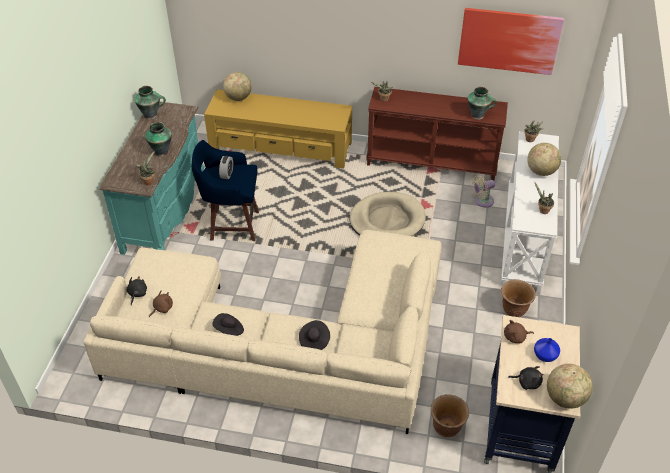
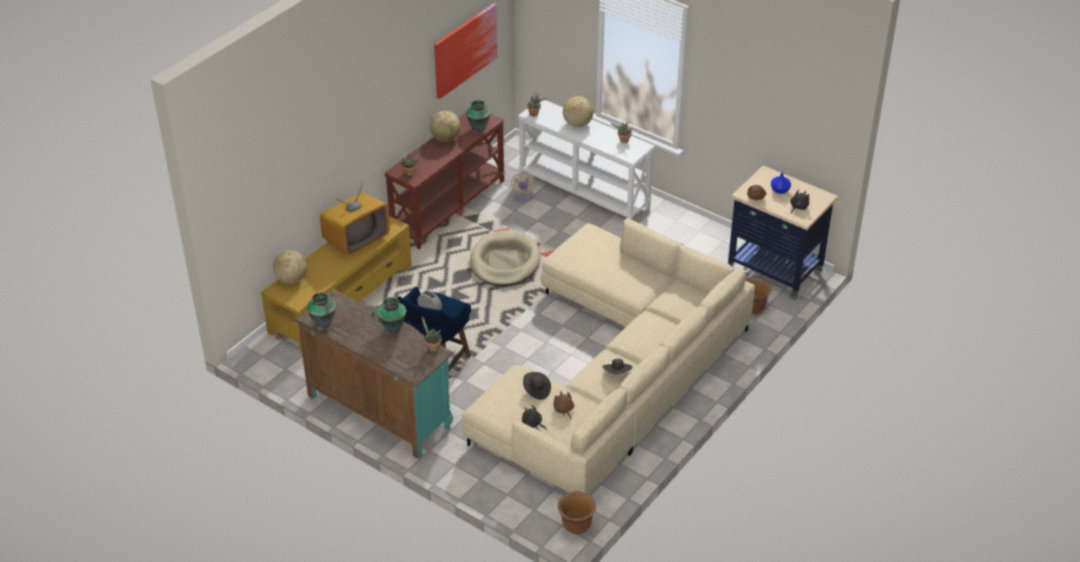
camera: 65 degrees left, 5 degrees down
(307, 111) = (356, 239): none -> television
(314, 341) = (659, 326): black hat -> black hat (536, 391)
(513, 310) = (659, 229): brown planter -> brown planter (576, 526)
(565, 398) = (820, 196): globe -> globe (445, 138)

